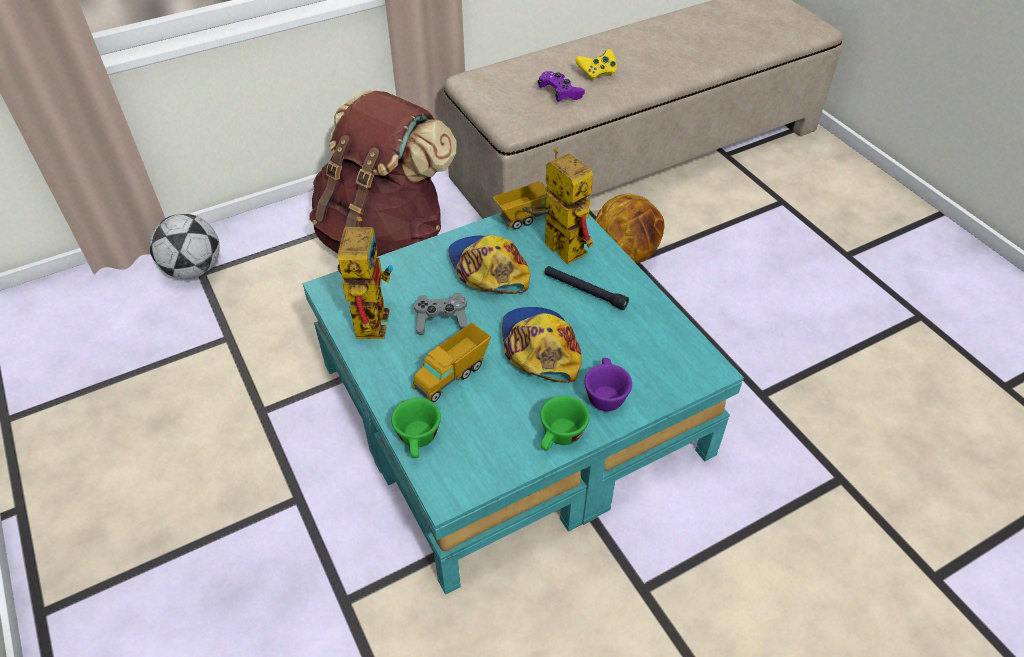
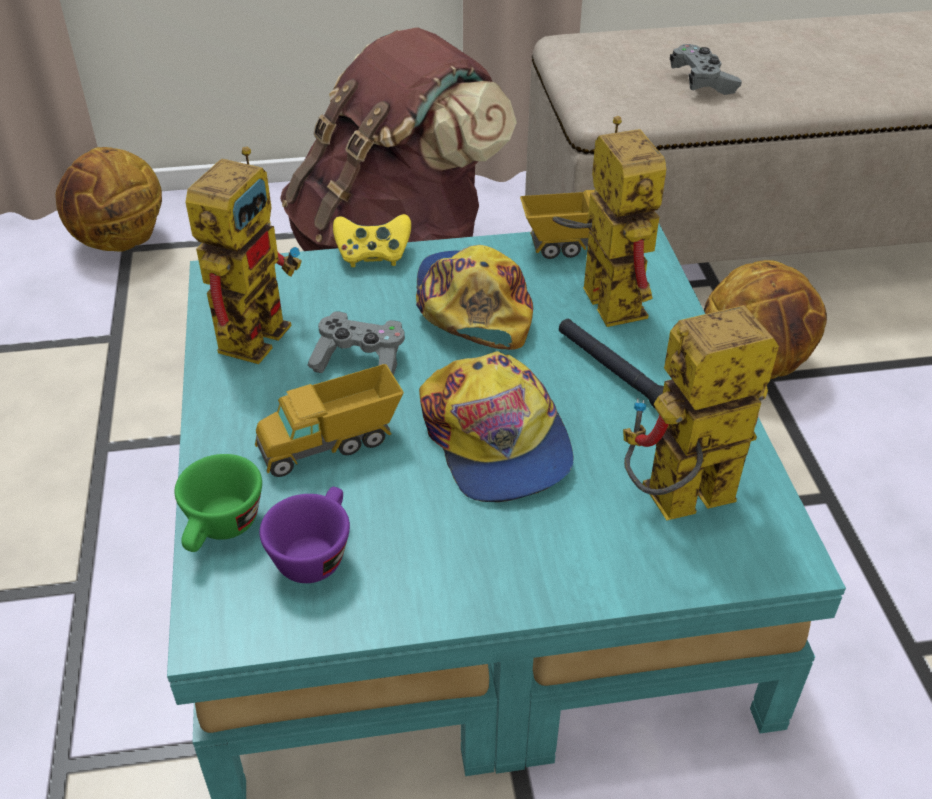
camera: 20 degrees right, 5 degrees down
(194, 270) = (121, 242): football -> basketball
(540, 347) = (495, 440): cap -> cap turned 150 degrees clockwise
(560, 93) = (702, 82): purple game controller -> grey game controller
(560, 438) = (454, 594): green cup -> none
(597, 73) = (776, 67): yellow game controller -> yellow game controller (373, 256)
(604, 394) = (569, 544): purple cup -> purple cup (314, 552)
(647, 357) = (675, 505): none -> toy robot

